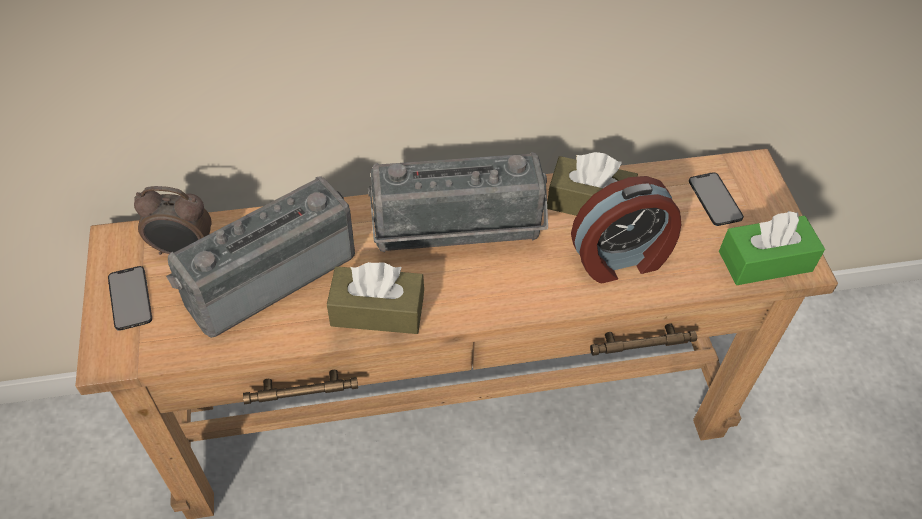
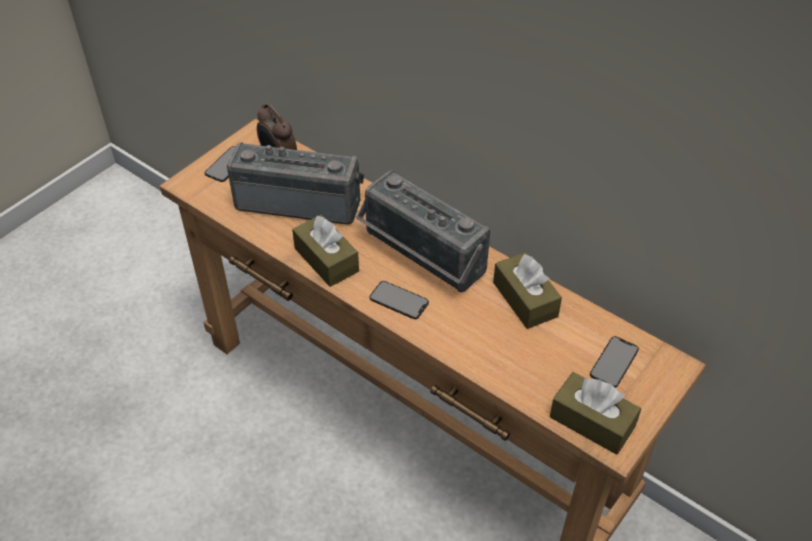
camera: 50 degrees right, 5 degrees down
(494, 292) = (399, 300): none -> phone
(620, 259) = (497, 343): alarm clock -> none
(765, 261) = (592, 422): green tissue box -> brown tissue box

